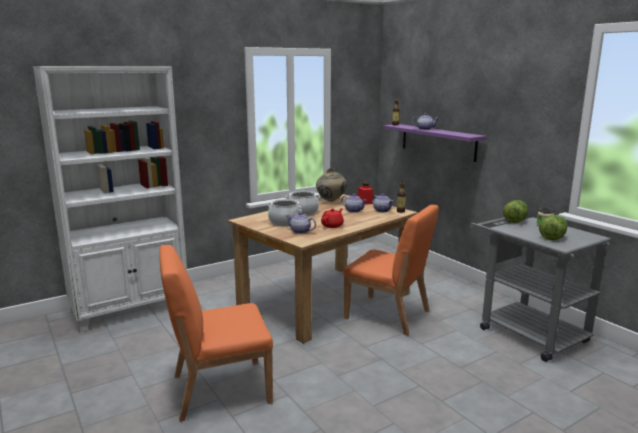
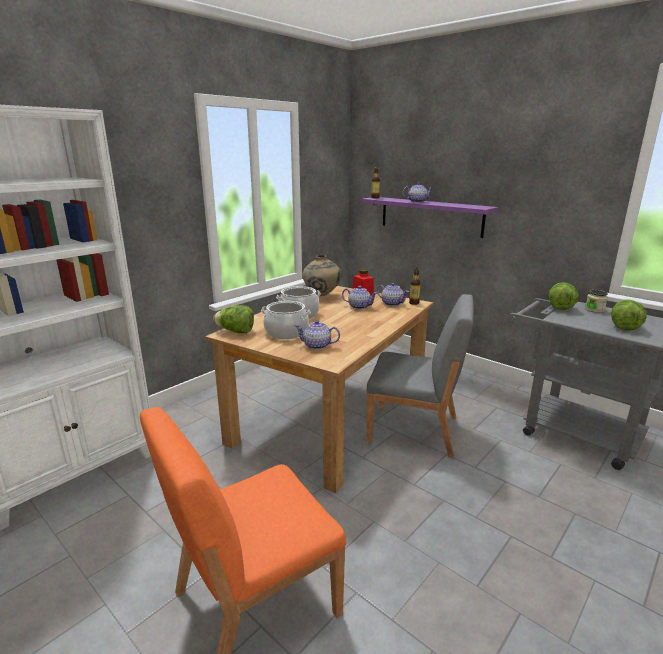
camera: 15 degrees left, 5 degrees up
(250, 219) = (235, 332): none -> lettuce
(332, 225) = (351, 331): red teapot -> none
(388, 315) = (414, 430): orange chair -> grey chair

